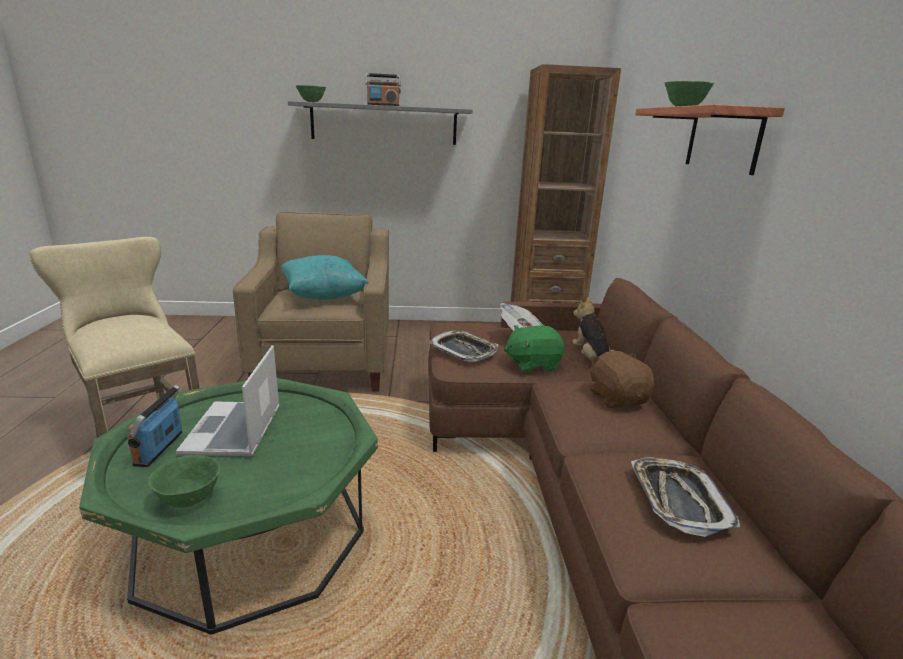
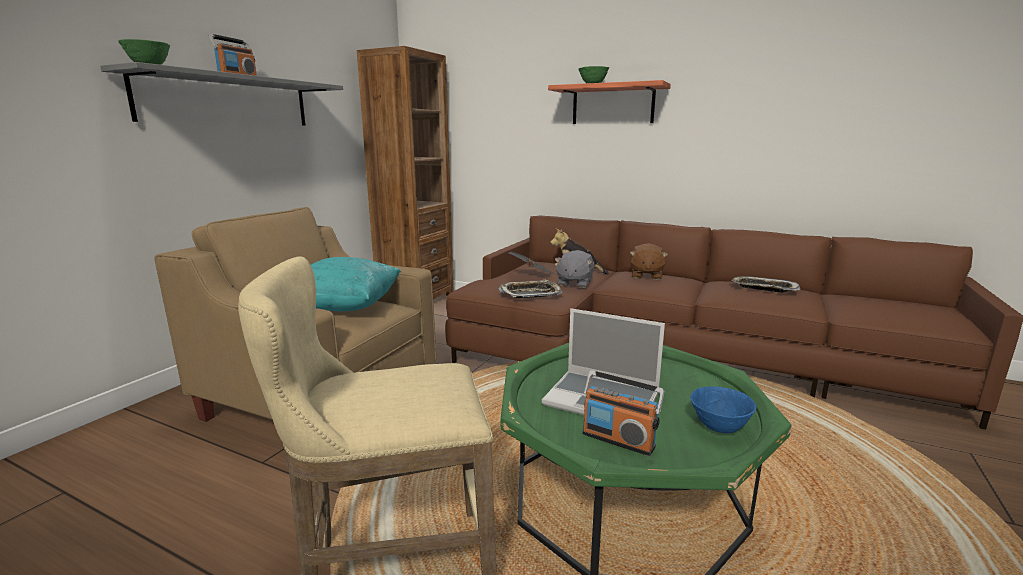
camera: 60 degrees left, 5 degrees down
(189, 499) = (718, 427): green bowl -> blue bowl
(532, 364) = (574, 283): green plush toy -> grey plush toy
(617, 398) = (646, 275): brown plush toy -> brown plush toy turned 90 degrees counterclockwise

